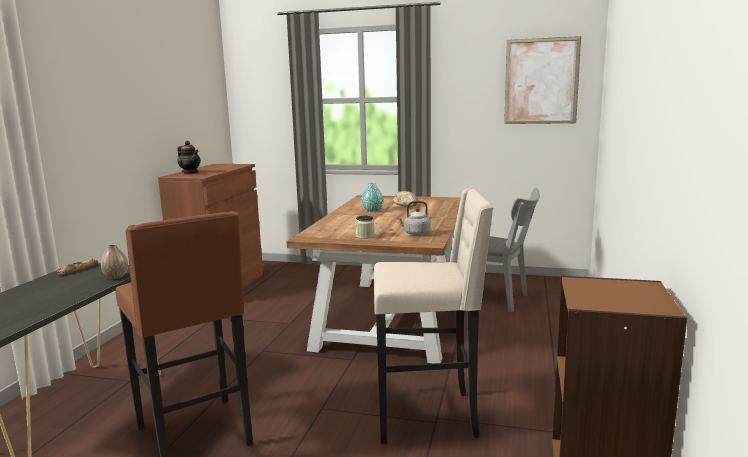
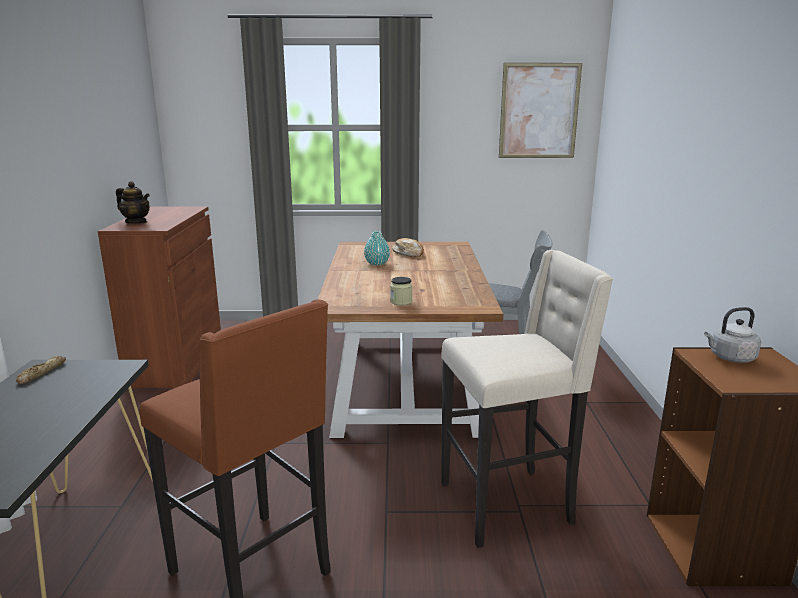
camera: 15 degrees left, 5 degrees up
(116, 277) = (108, 381): vase -> none
(415, 233) = (455, 294): grey kettle -> grey kettle (730, 358)

